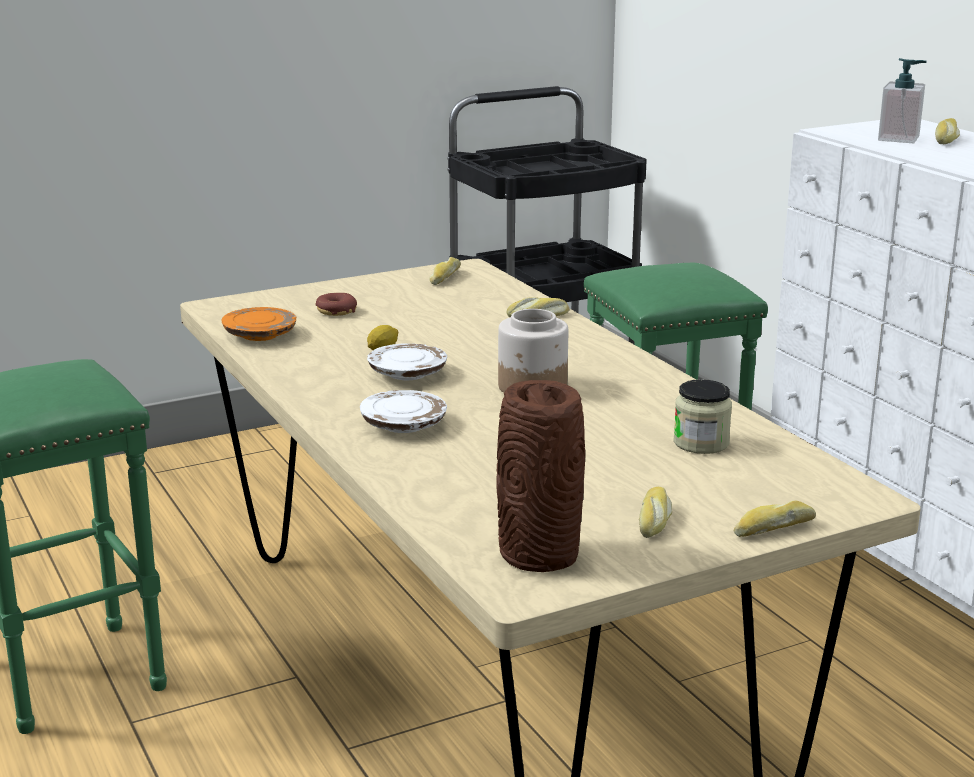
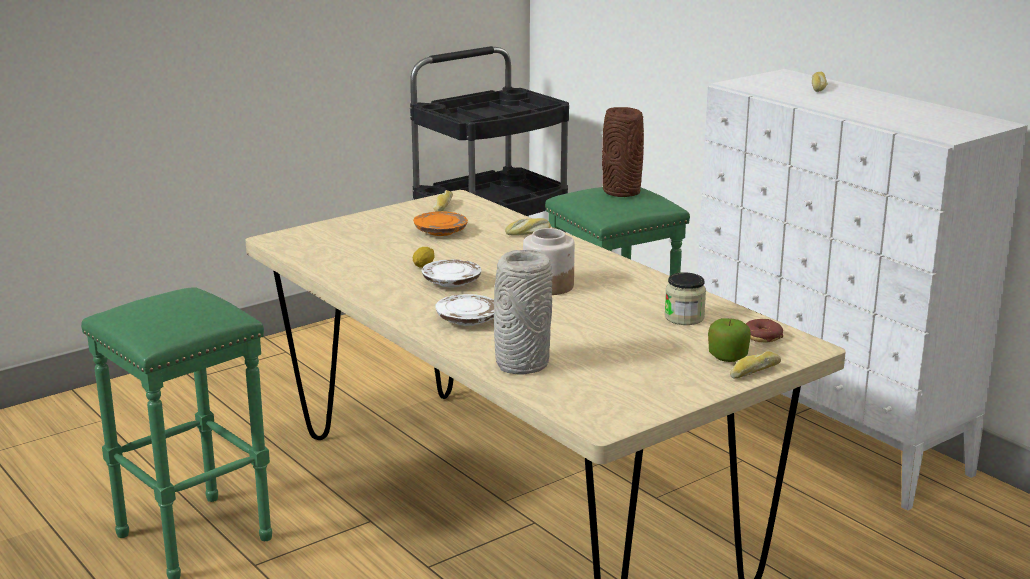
camera: 10 degrees left, 0 degrees up
(260, 335) = (323, 260): orange plate -> orange plate (440, 232)
(336, 311) = (372, 238): donut -> donut (762, 337)
(445, 492) = (520, 364): none -> grey vase
(538, 556) = (605, 401): brown vase -> brown vase (621, 192)
(655, 521) = (674, 372): bread -> none
(742, 503) = (727, 356): none -> apple
(899, 138) = (785, 88): soap dispenser -> none

